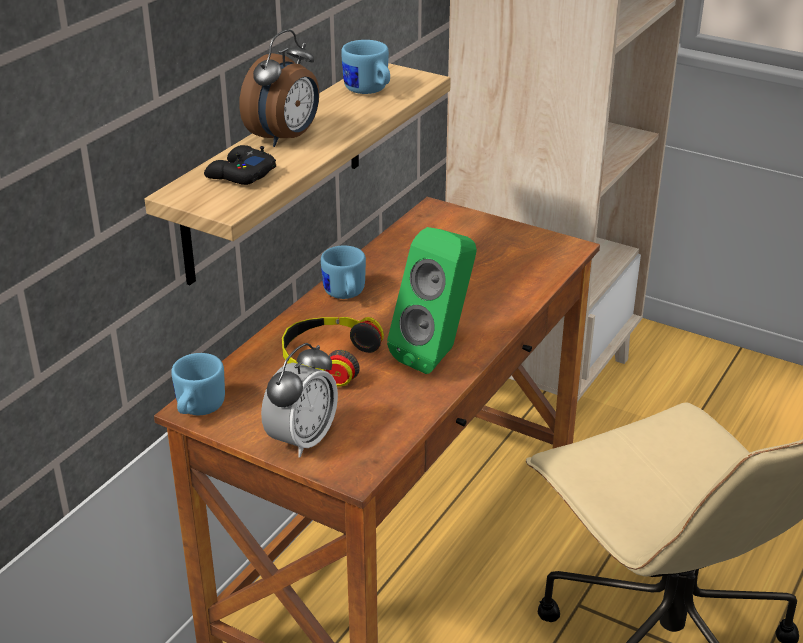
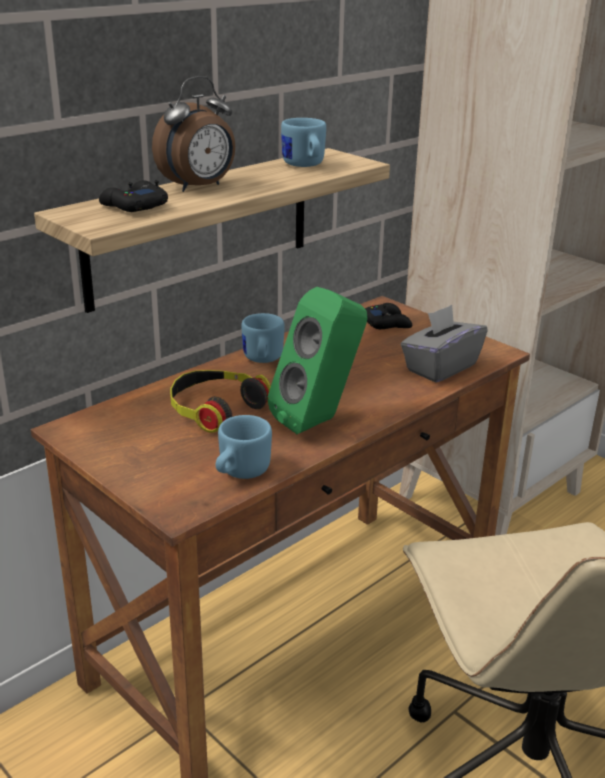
camera: 15 degrees right, 5 degrees down
(197, 410) = (70, 430): blue mug -> blue mug (239, 473)
(302, 440) = (148, 472): alarm clock -> none
(448, 230) = (387, 323): none -> black game controller
(523, 274) = (440, 367): none -> grey tissue box

